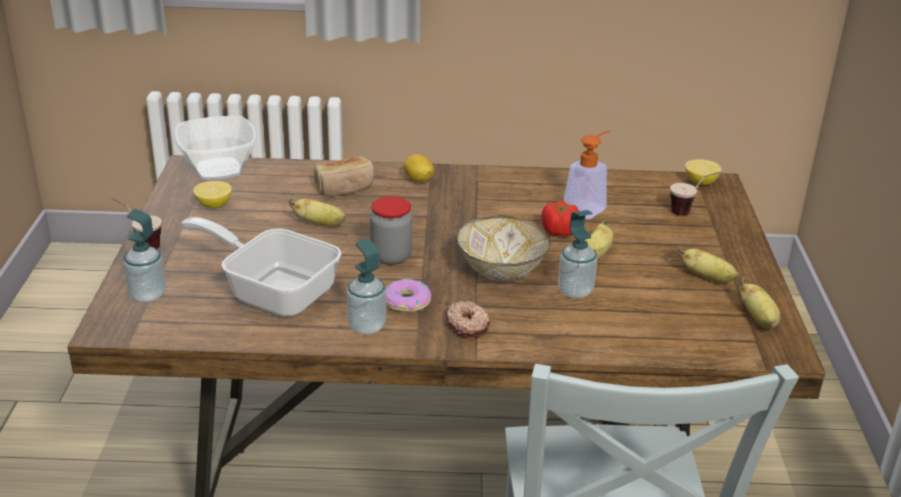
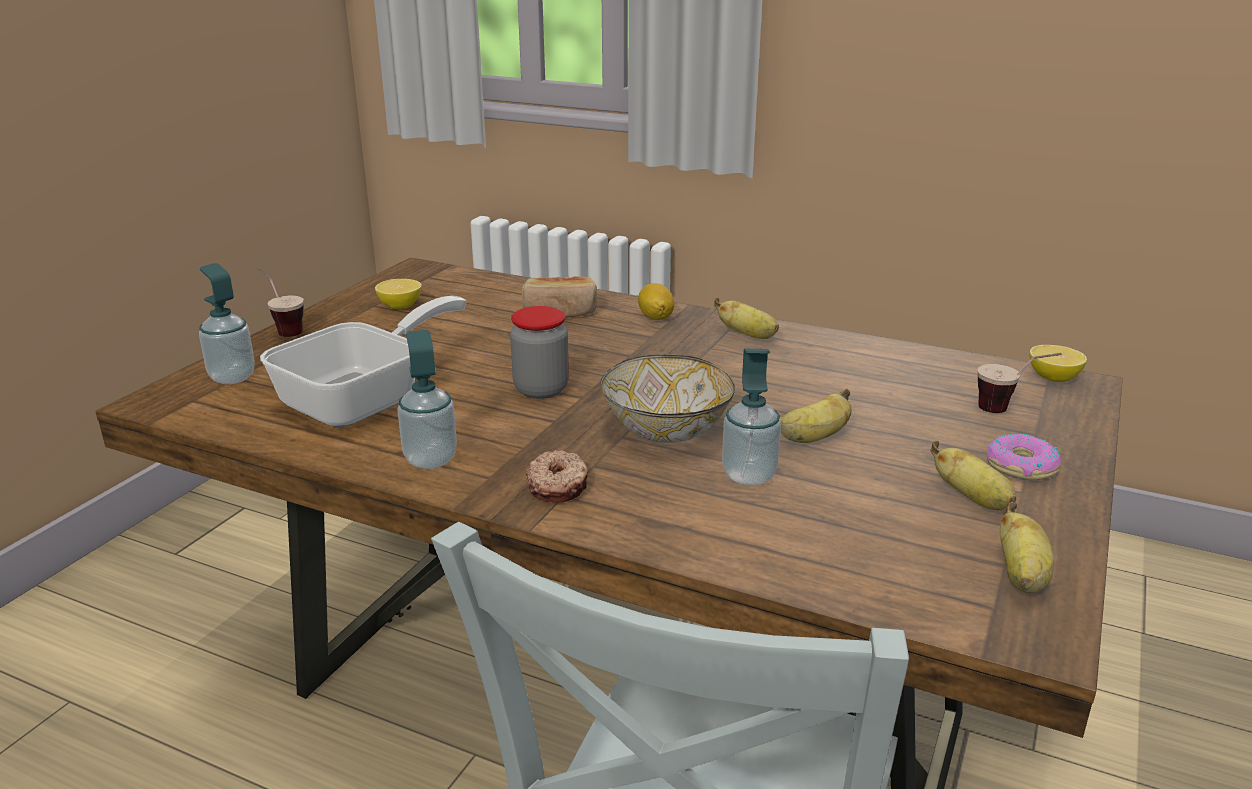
camera: 25 degrees right, 5 degrees down
(217, 170) = (440, 276): bowl -> none
(273, 290) = (366, 398): frying pan -> frying pan turned 75 degrees clockwise
(320, 224) = (494, 342): banana -> banana (748, 335)
(406, 302) = (508, 442): donut -> donut (1020, 467)
(559, 231) = (789, 400): tomato -> none
(588, 207) = (855, 380): soap dispenser -> none

